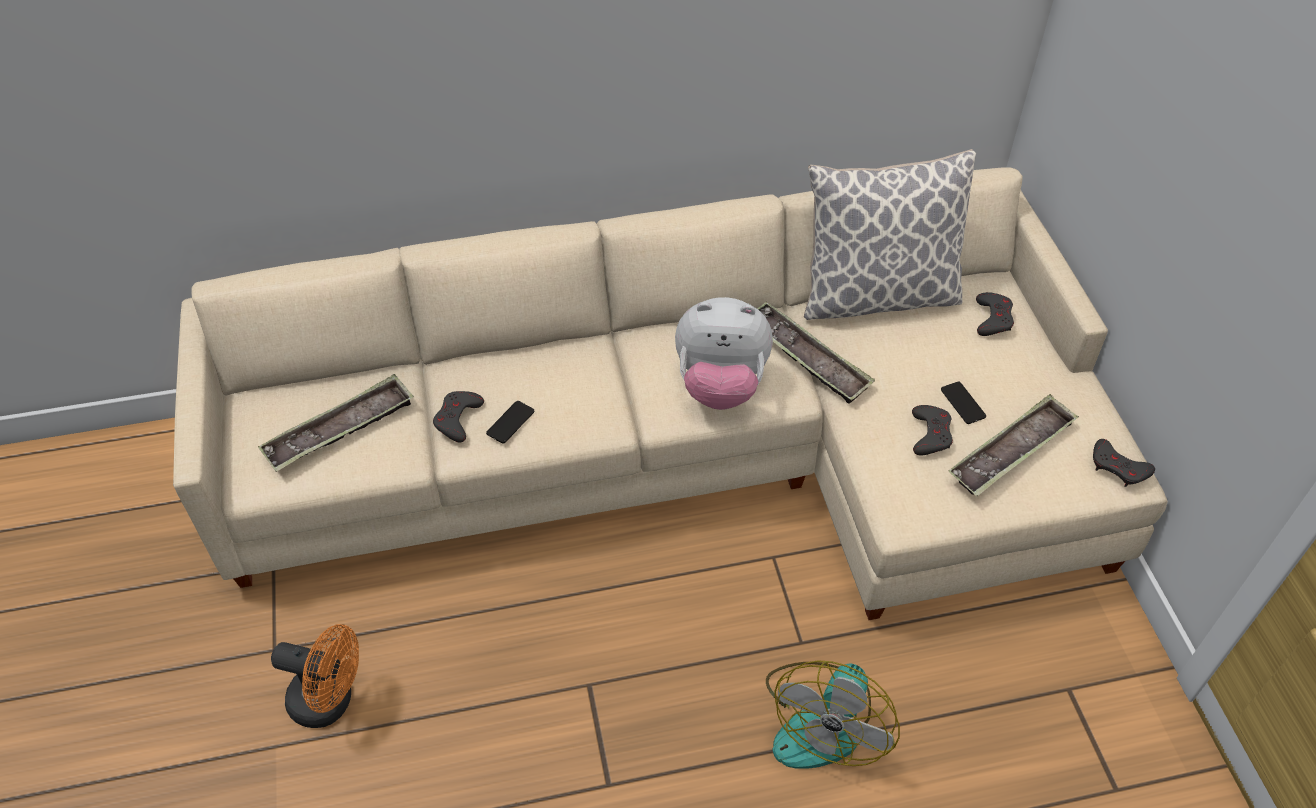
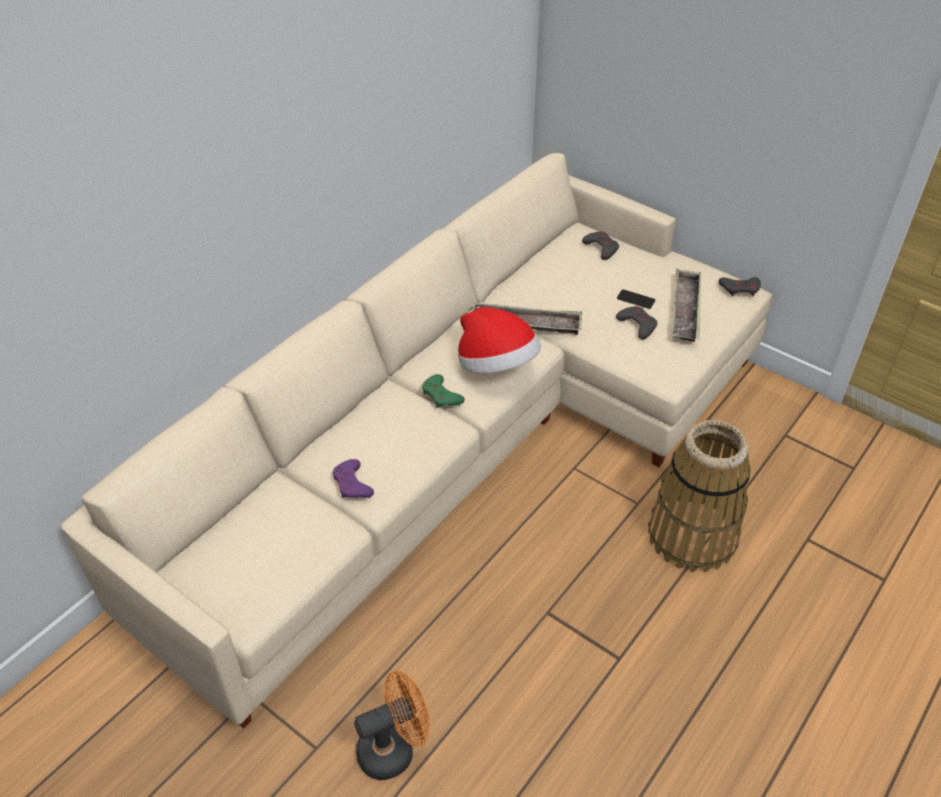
camera: 40 degrees left, 5 degrees down
(340, 429) = (275, 541): tray -> none
(457, 419) = (352, 484): grey game controller -> purple game controller
(510, 422) = (391, 464): phone -> none
(633, 383) = (441, 395): none -> green game controller
(720, 385) = (496, 366): plush toy -> hat
(824, 720) = (692, 535): fan -> basket
(877, 295) = (526, 268): pillow -> none

